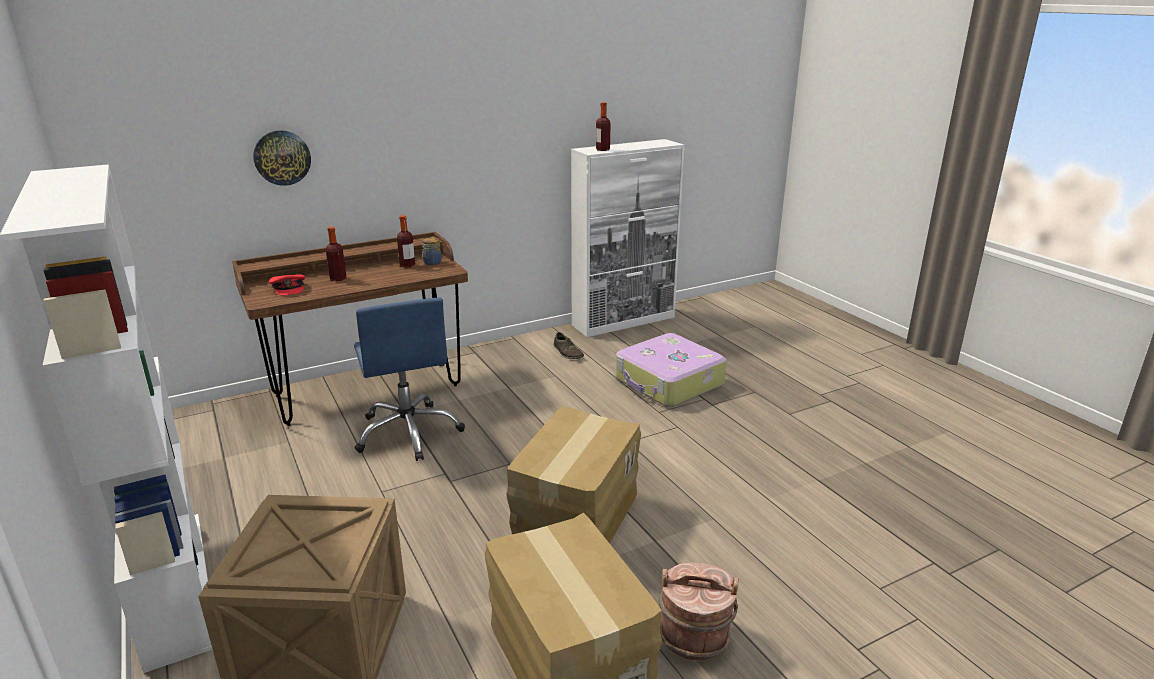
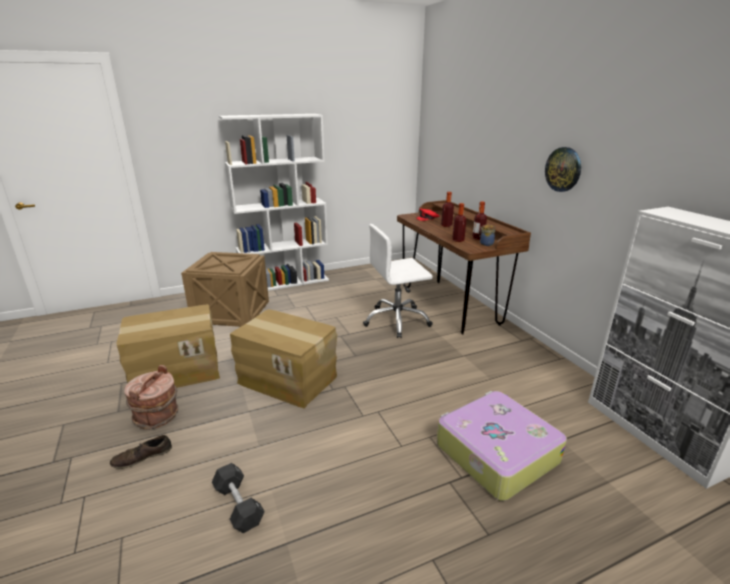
camera: 95 degrees right, 0 degrees up
(282, 157) = (477, 148): wall clock -> wall clock (563, 169)
(409, 432) = (397, 321): blue office chair -> white office chair
(568, 352) = (542, 388): brown shoe -> brown shoe (142, 457)
(602, 149) = (680, 215): bottle -> bottle (458, 240)
(798, 515) = (238, 505): none -> black dumbbell

